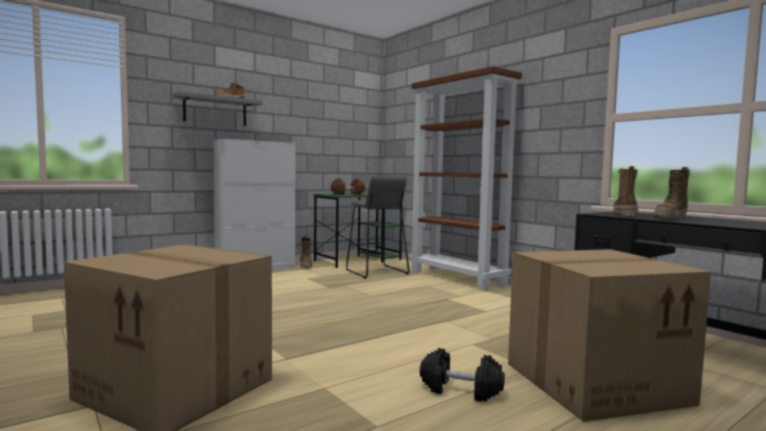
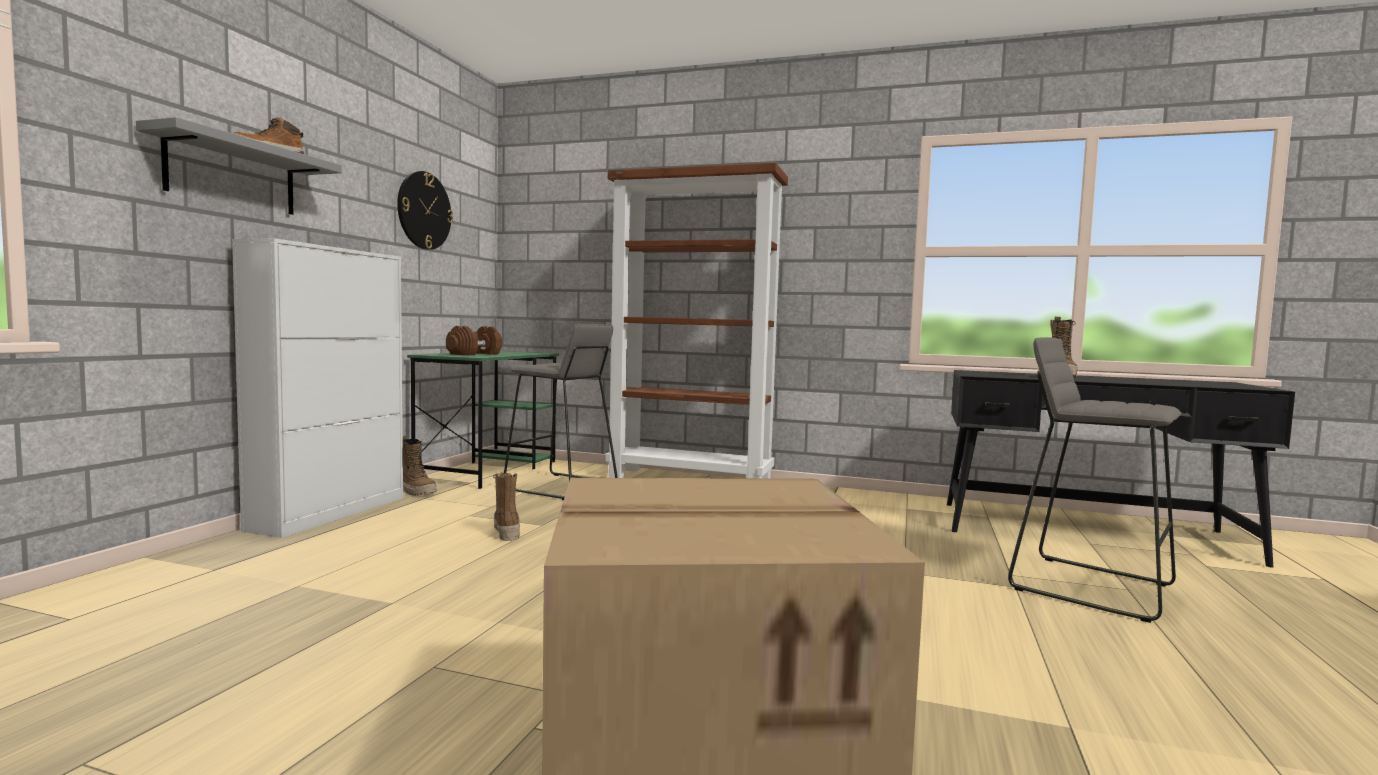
camera: 35 degrees left, 0 degrees up
(326, 116) = (424, 210): none -> wall clock
(460, 390) = (1026, 639): black dumbbell -> none
(595, 381) = (1090, 586): cardboard box -> grey stool
(624, 214) = (995, 374): boot -> boot (506, 531)

